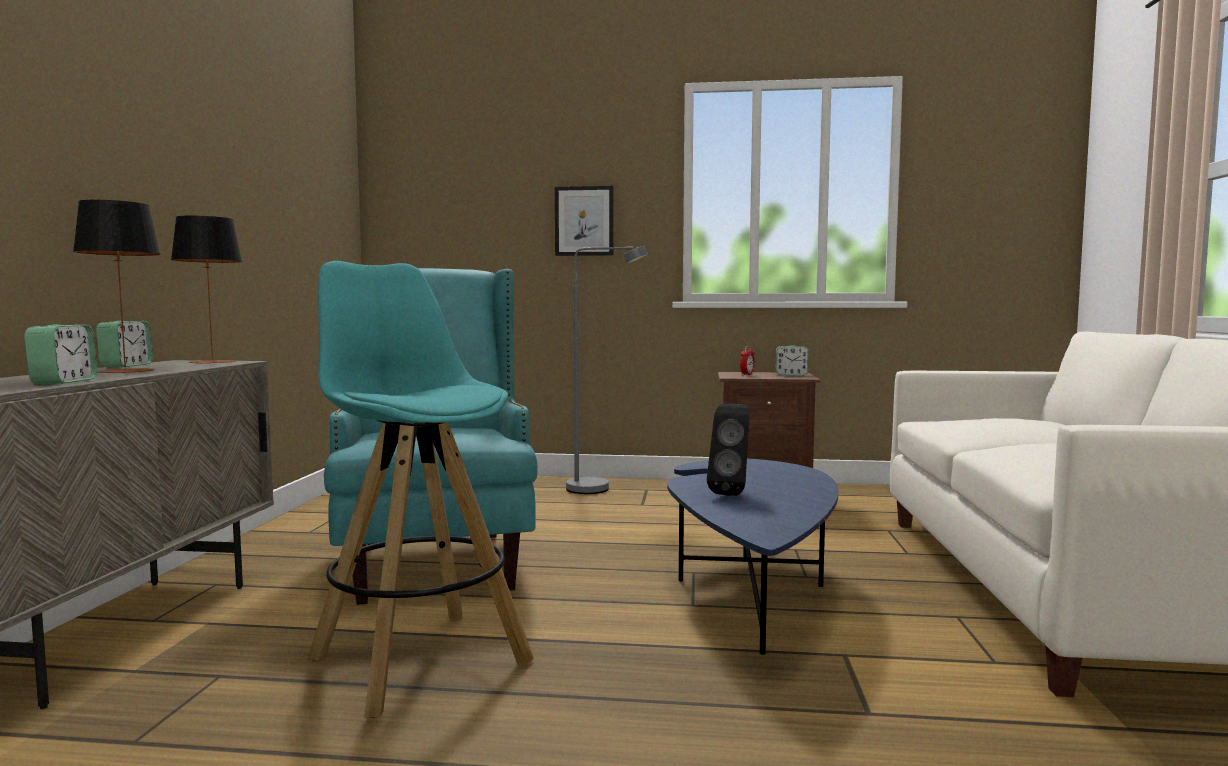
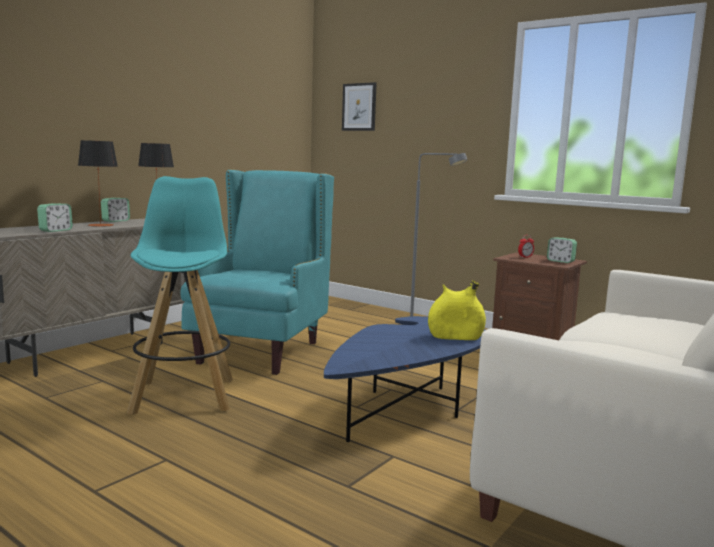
camera: 30 degrees right, 5 degrees up
(584, 221) = (441, 131): picture -> picture (359, 107)
(731, 493) = (389, 339): black speaker -> none
(792, 477) = (455, 337): none -> yellow vase

